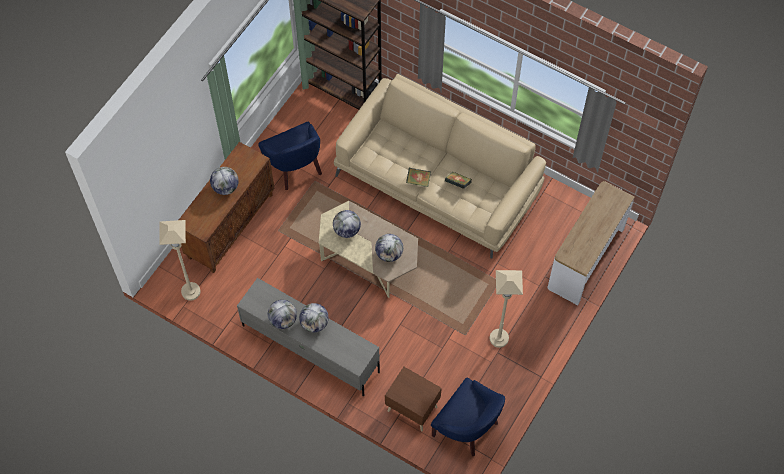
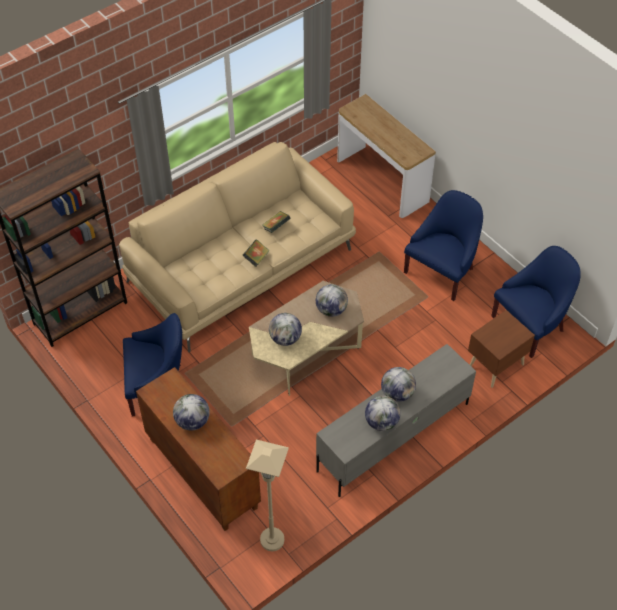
camera: 70 degrees left, 10 degrees down
(499, 338) = (442, 271): beige floor lamp -> blue armchair

